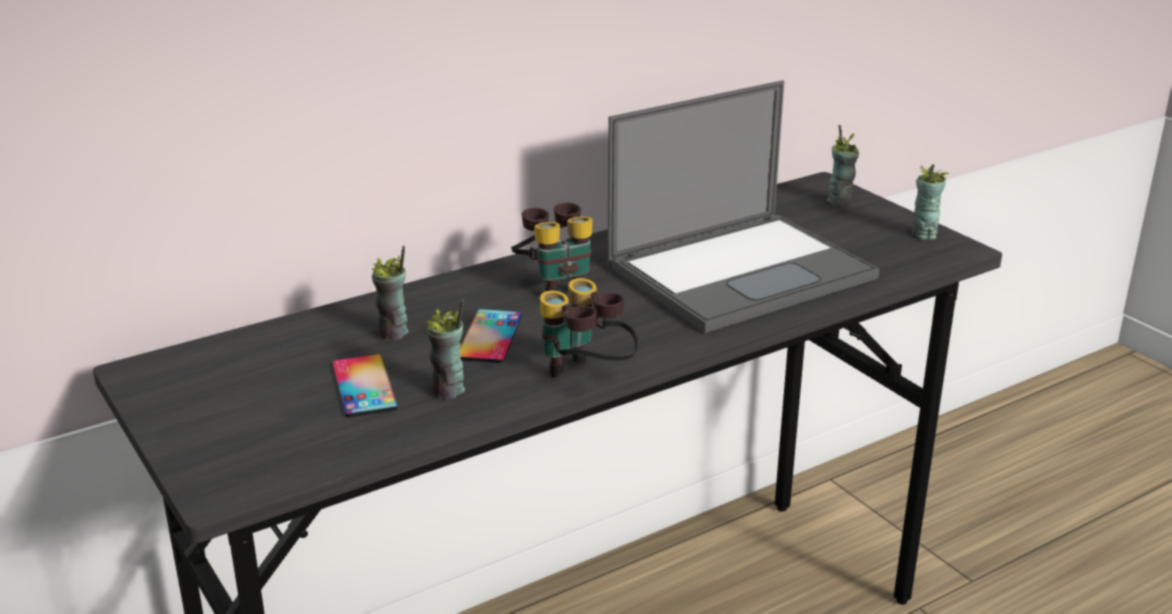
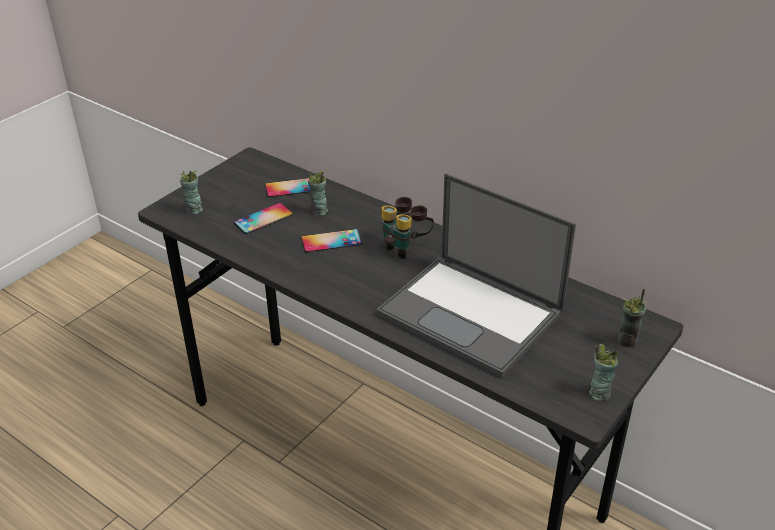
camera: 70 degrees right, 10 degrees up
(293, 345) = (292, 187): none -> phone
(448, 391) = (269, 244): cup -> cup (194, 210)
(585, 378) = (302, 283): binoculars -> none

